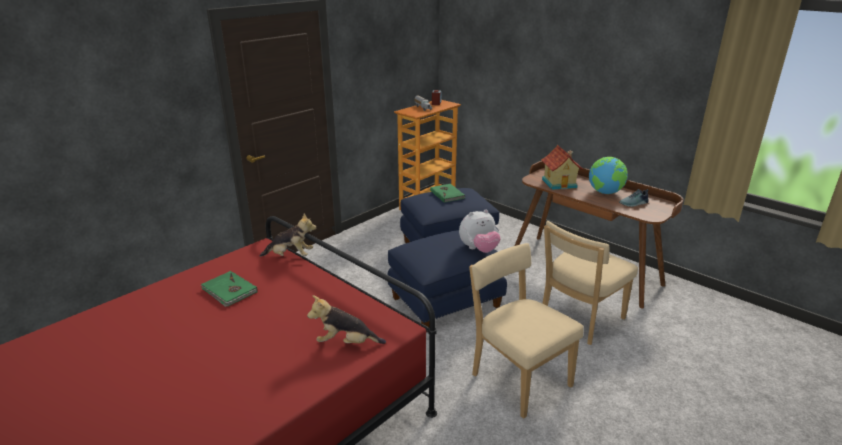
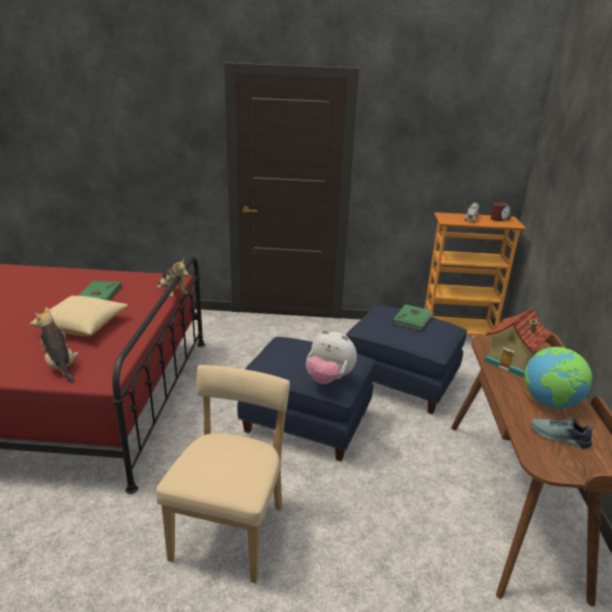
camera: 50 degrees right, 0 degrees up
(286, 315) = (83, 326): none -> pillow
(579, 320) = (391, 538): beige chair -> none

